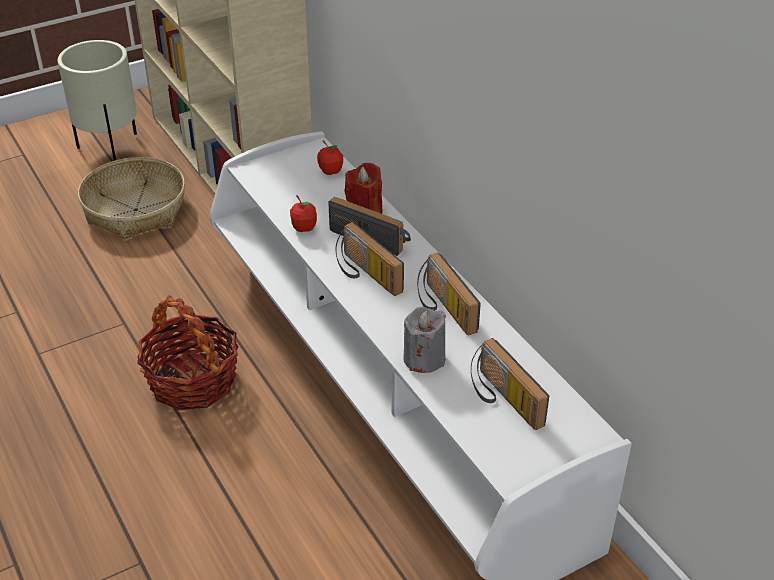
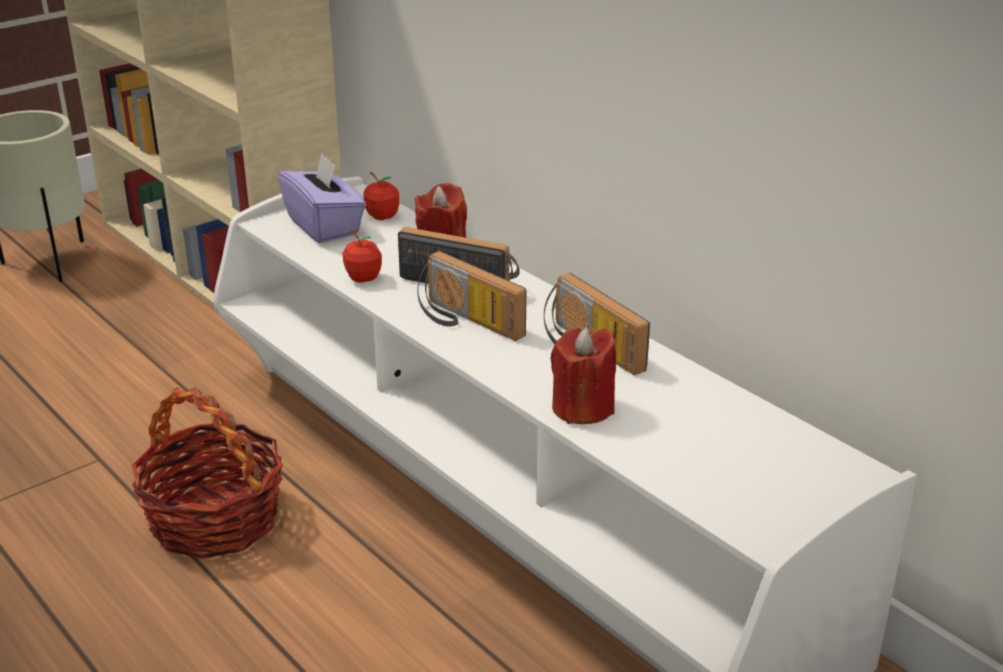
camera: 10 degrees left, 10 degrees down
(135, 210) = (94, 325): basket -> none
(288, 176) = (324, 226): none -> purple tissue box
(424, 359) = (582, 408): grey candle -> red candle
(502, 399) = (712, 444): radio -> none

